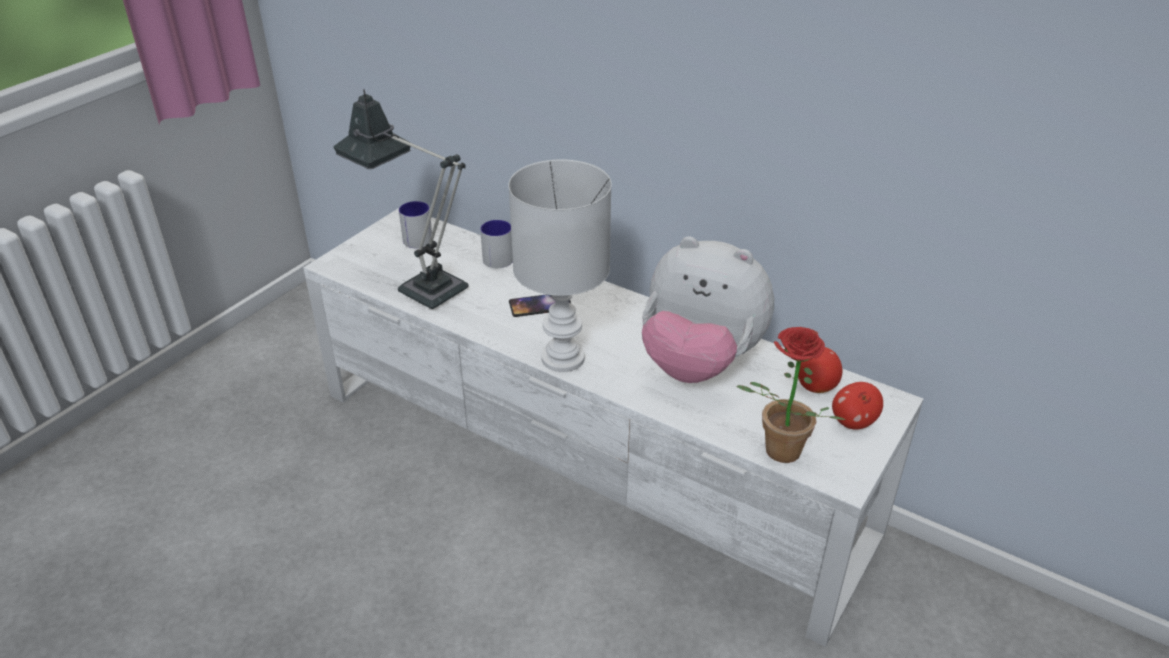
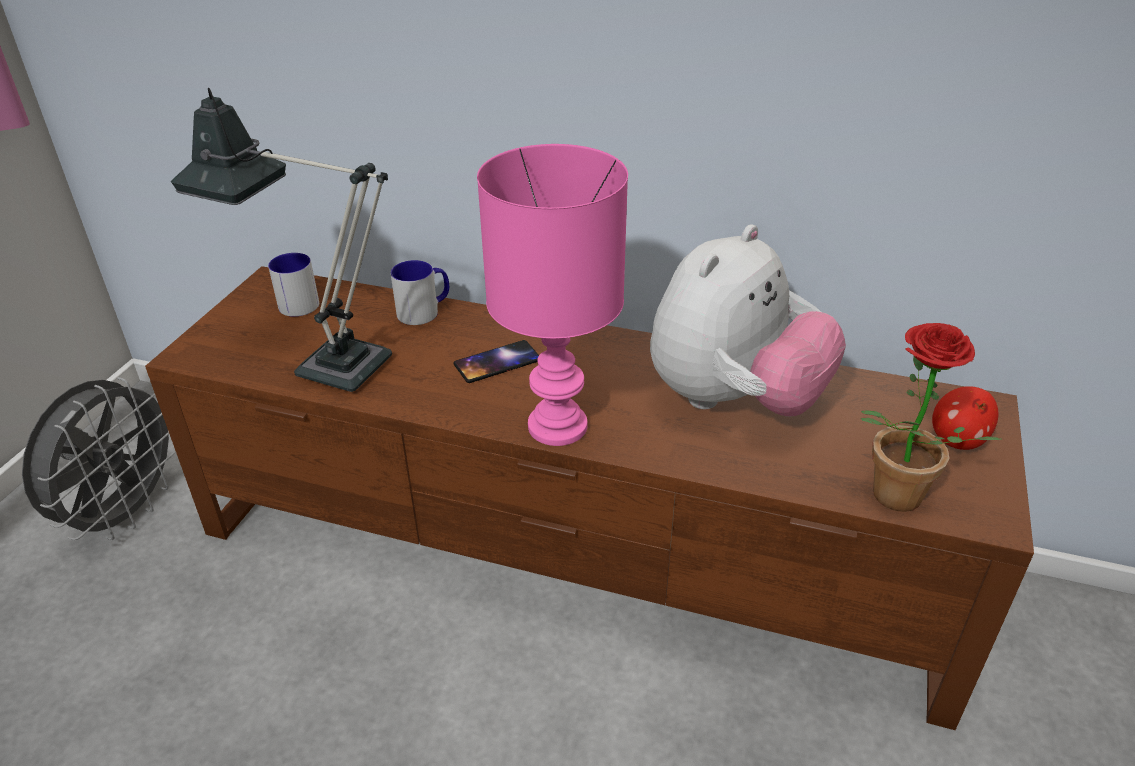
camera: 15 degrees left, 0 degrees up
(280, 371) = (125, 513): none -> grey fan
(561, 358) = (555, 426): white table lamp -> pink table lamp
(587, 461) = (573, 552): white tv stand -> brown tv stand
(699, 363) = (734, 401): plush toy -> plush toy turned 60 degrees counterclockwise
(816, 386) = (889, 404): apple -> none

